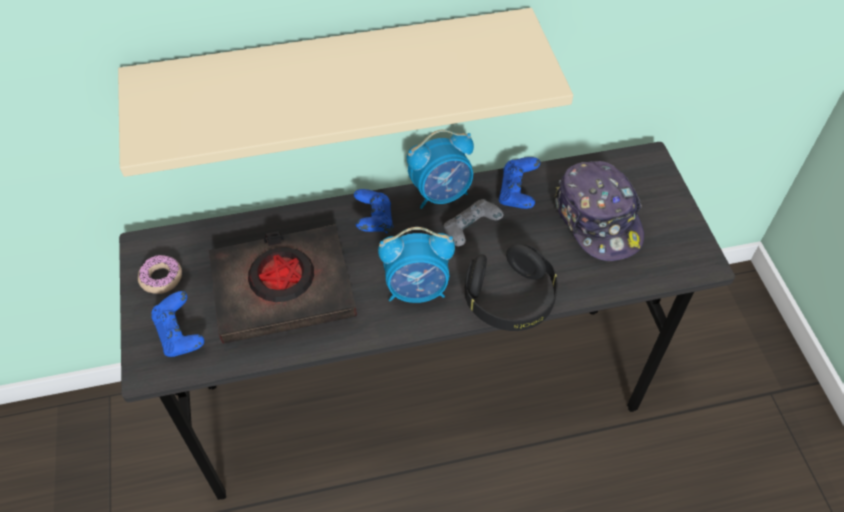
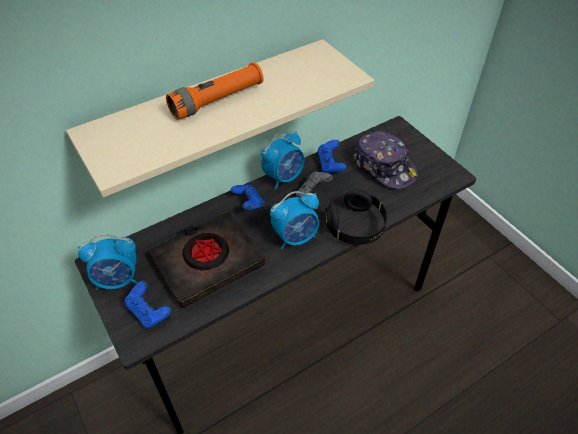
camera: 20 degrees left, 5 degrees down
(161, 278) = (118, 279): donut -> alarm clock
(330, 73) = (217, 100): none -> orange flashlight

